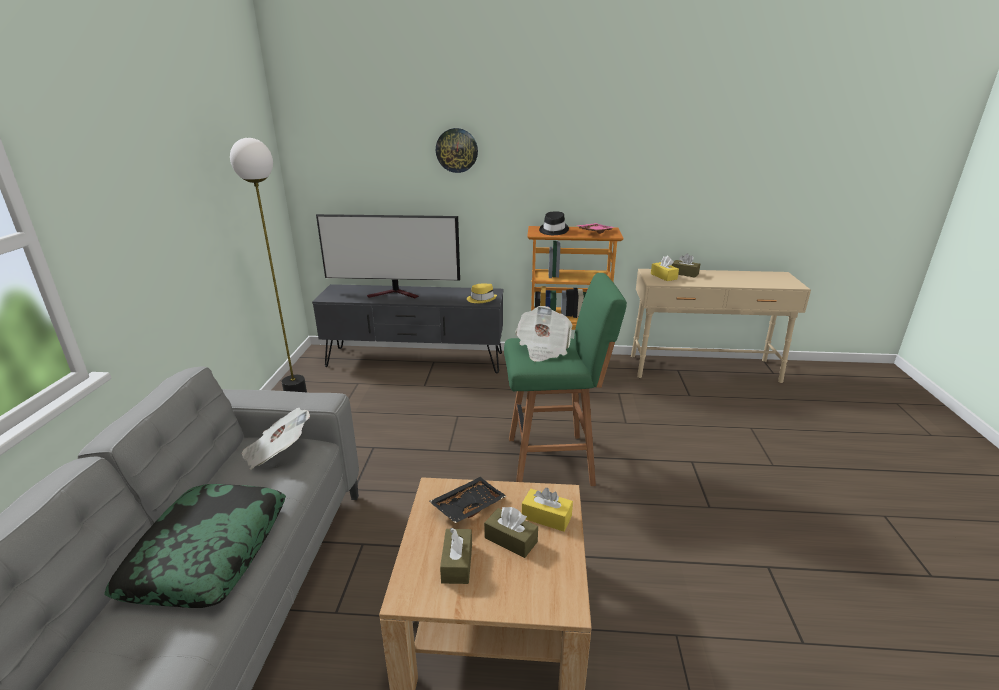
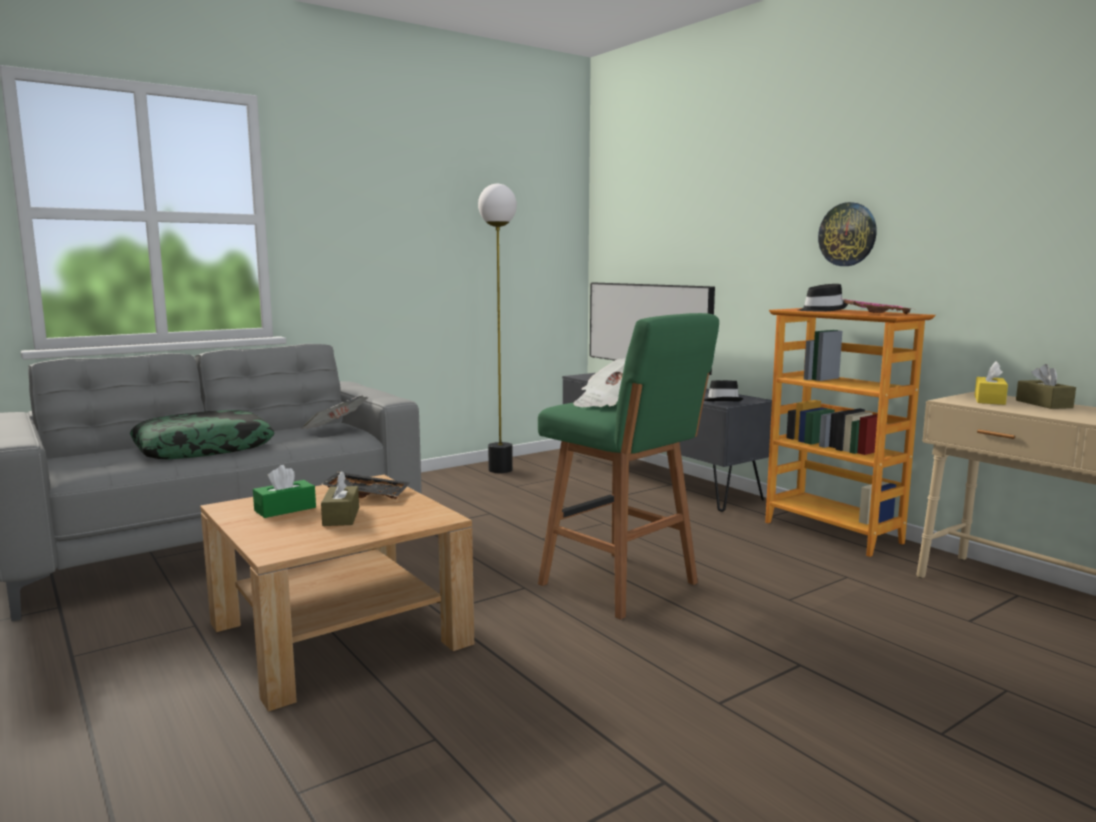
camera: 50 degrees right, 15 degrees down
(457, 150) = (738, 207): wall clock -> wall clock (847, 234)
(457, 563) = (285, 509): brown tissue box -> green tissue box
(481, 299) = (722, 401): yellow hat -> black hat
(546, 517) = (395, 520): yellow tissue box -> none

